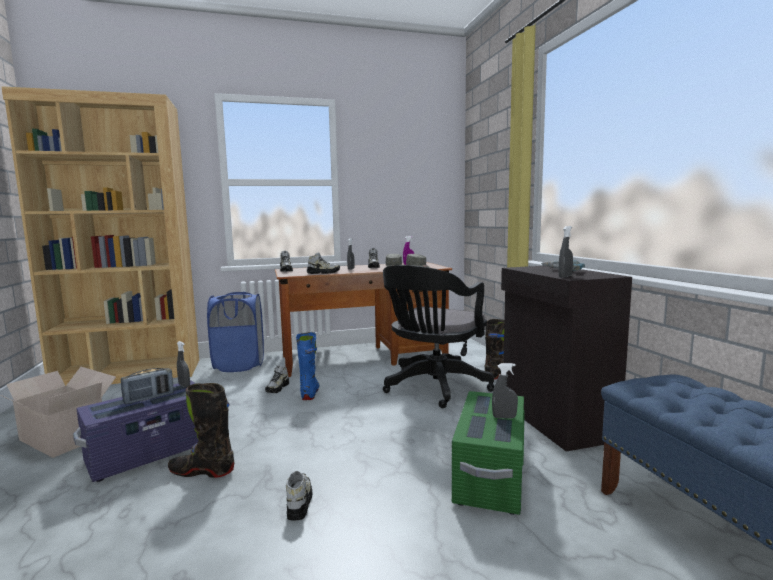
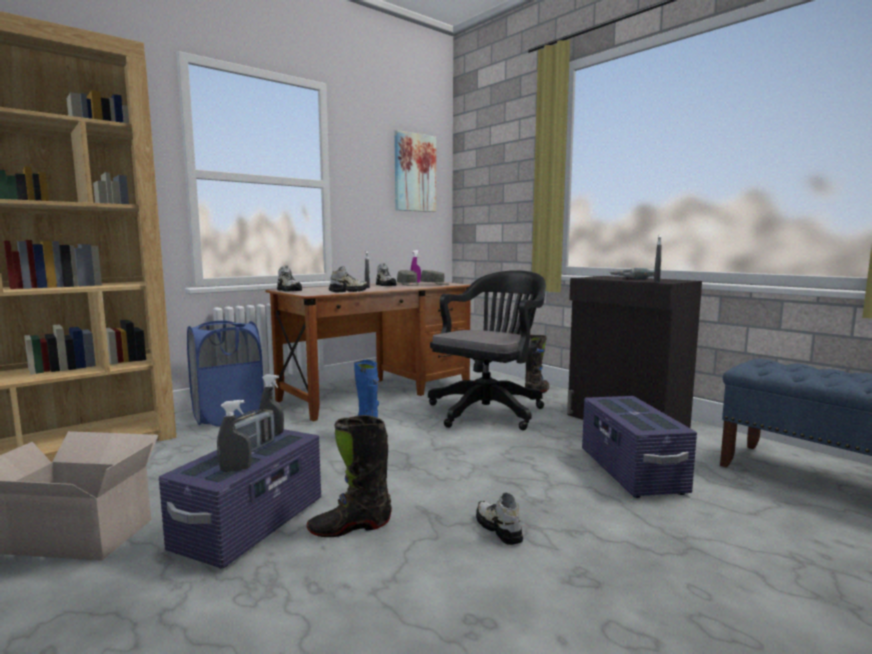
camera: 25 degrees left, 0 degrees up
(277, 388) = (318, 434): shoe -> none
(422, 166) = (414, 173): none -> picture
(433, 388) = (489, 410): black office chair -> black office chair turned 150 degrees counterclockwise
(490, 475) = (631, 471): green storage box -> purple storage box
(504, 417) = (646, 412): grey spray bottle -> grey spray bottle (235, 469)

